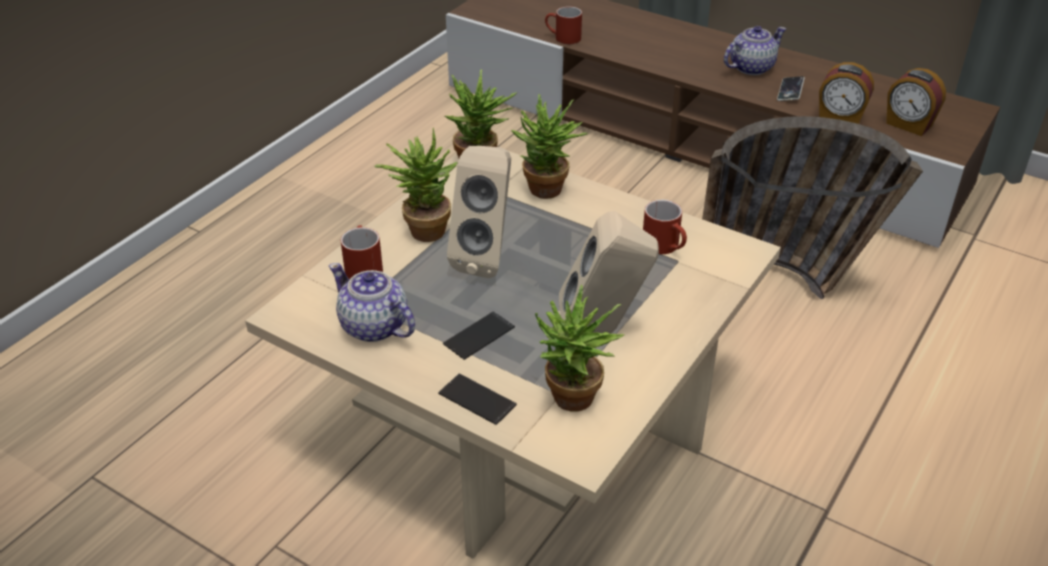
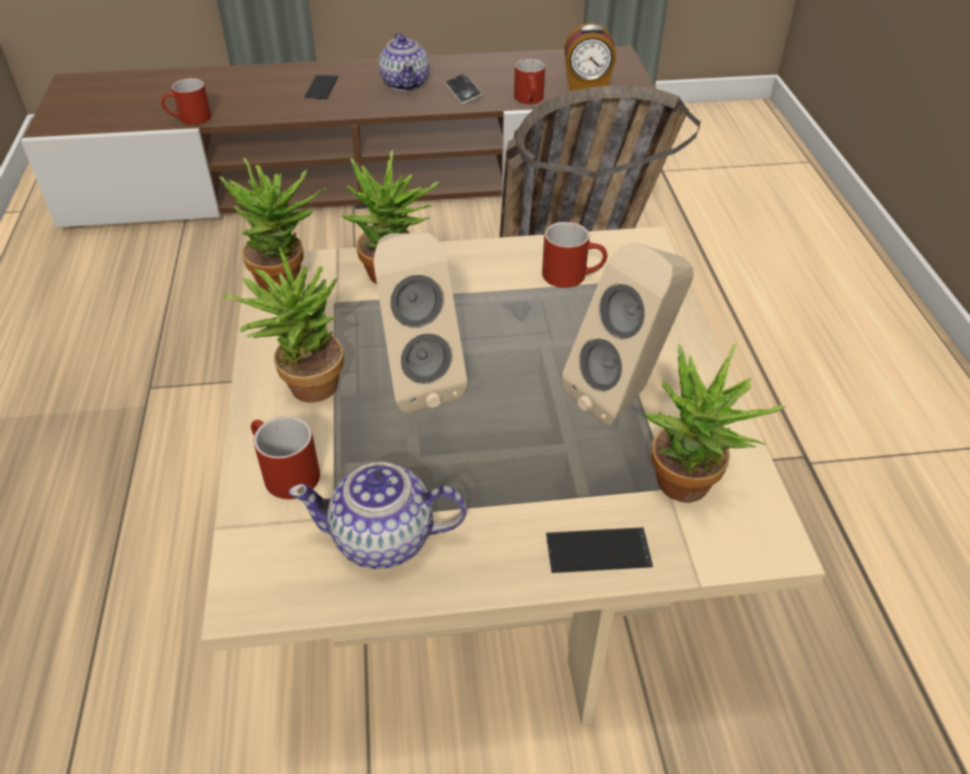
camera: 40 degrees left, 5 degrees up
(479, 336) = (512, 474): phone -> phone (321, 87)
(750, 67) = (405, 83): teapot -> teapot turned 150 degrees clockwise
(840, 119) = (530, 100): alarm clock -> red mug

